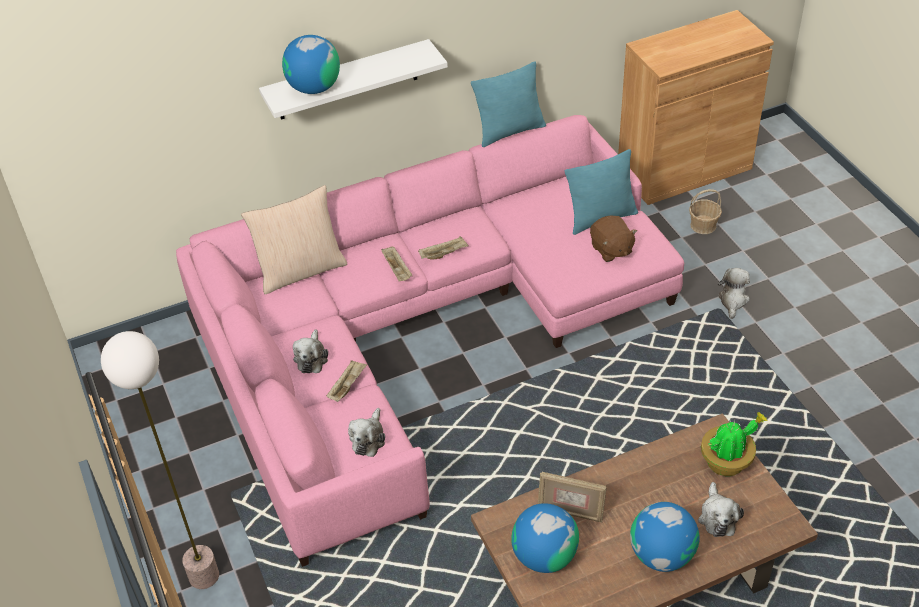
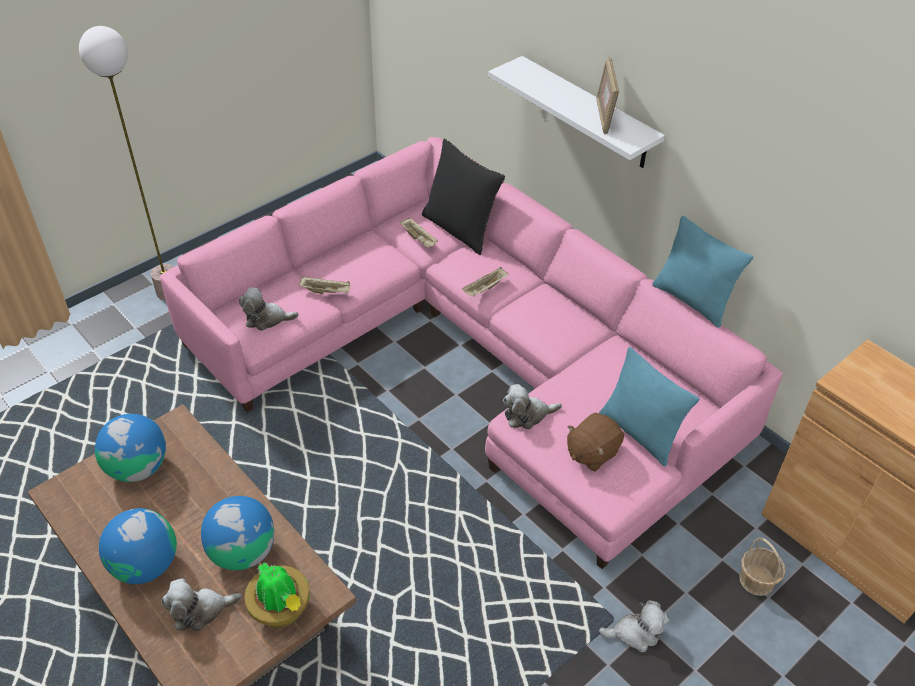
camera: 70 degrees right, 0 degrees up
(301, 270) = (460, 228): beige pillow -> black pillow
(311, 358) = (353, 261): plush toy -> plush toy (527, 415)
(314, 88) = (538, 84): globe -> globe (242, 552)
(444, 254) = (522, 316): beige tray -> beige tray (419, 239)
(570, 512) = (193, 478): picture frame -> picture frame (604, 117)

